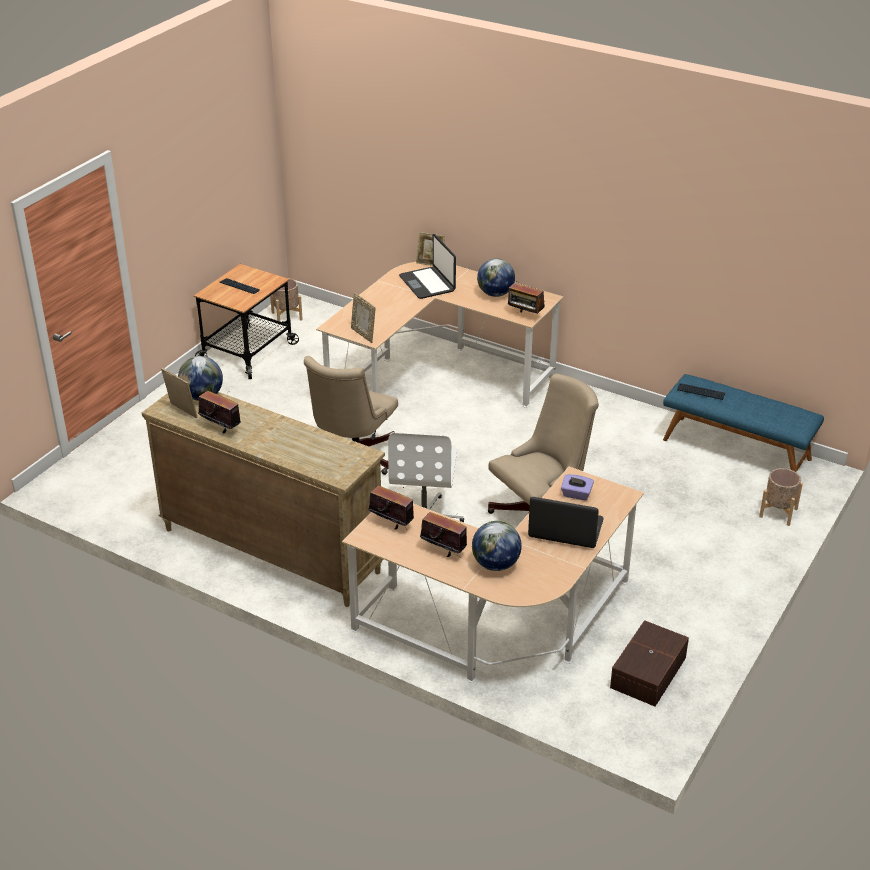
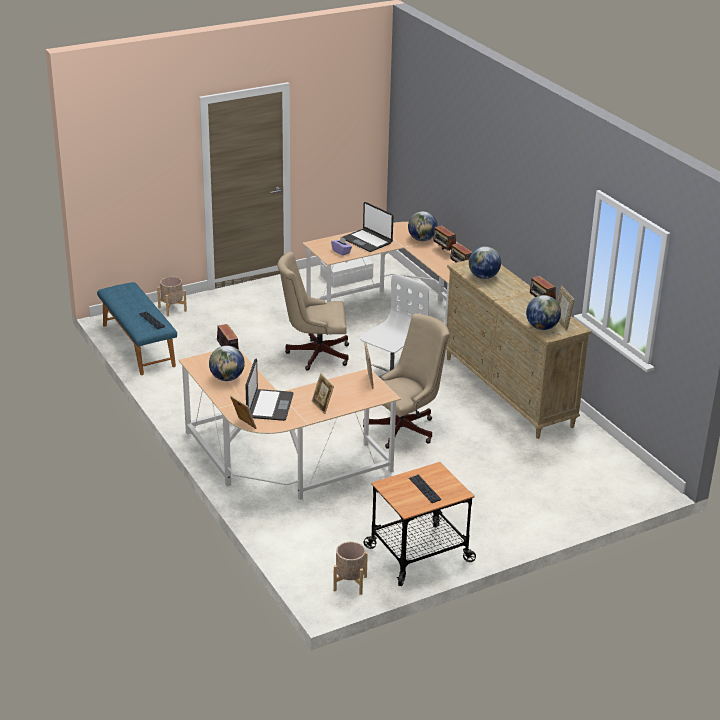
camera: 150 degrees left, 5 degrees down
(322, 447) = (483, 277): none -> globe
(381, 298) = (322, 406): none -> picture frame
(646, 672) = (347, 277): brown storage box -> white storage box

